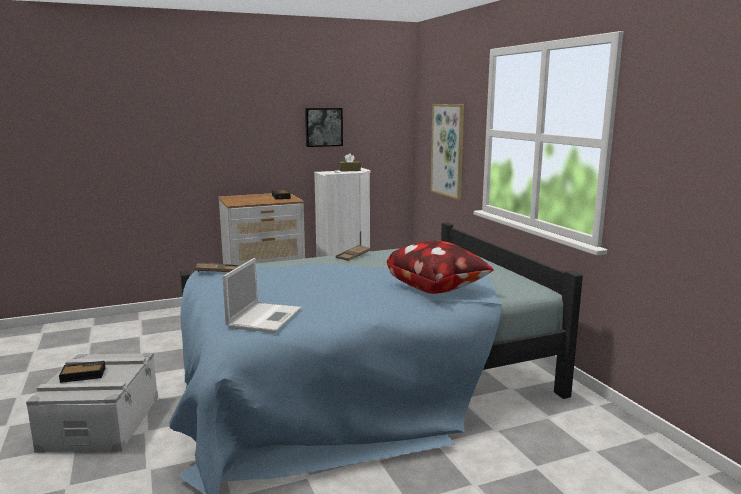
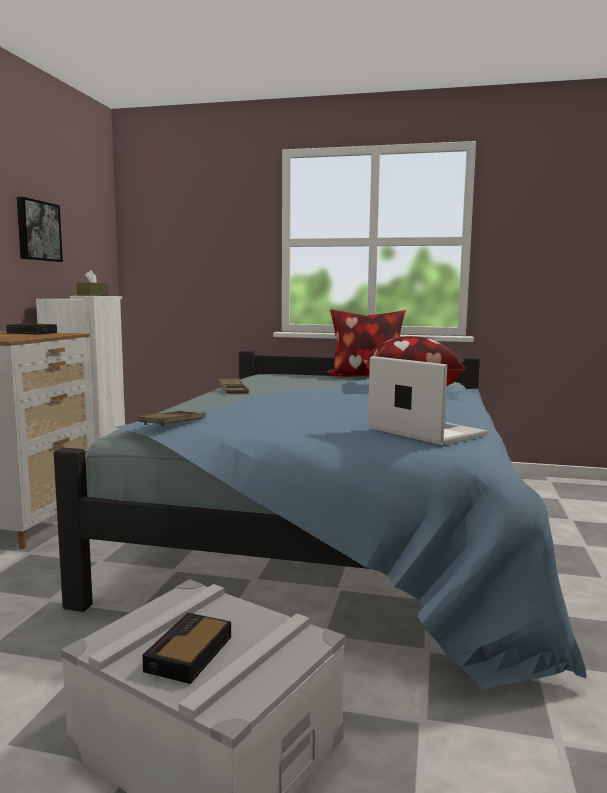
camera: 55 degrees left, 5 degrees down
(448, 150) = (202, 269): picture -> none
(492, 266) = (365, 377): none -> pillow

